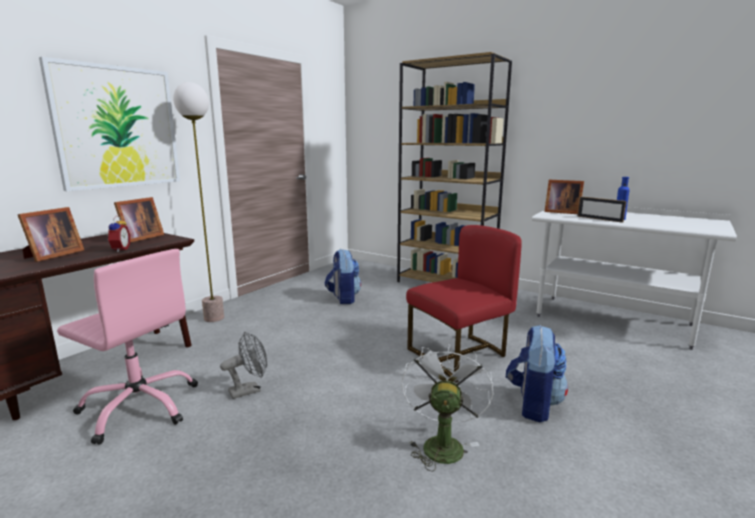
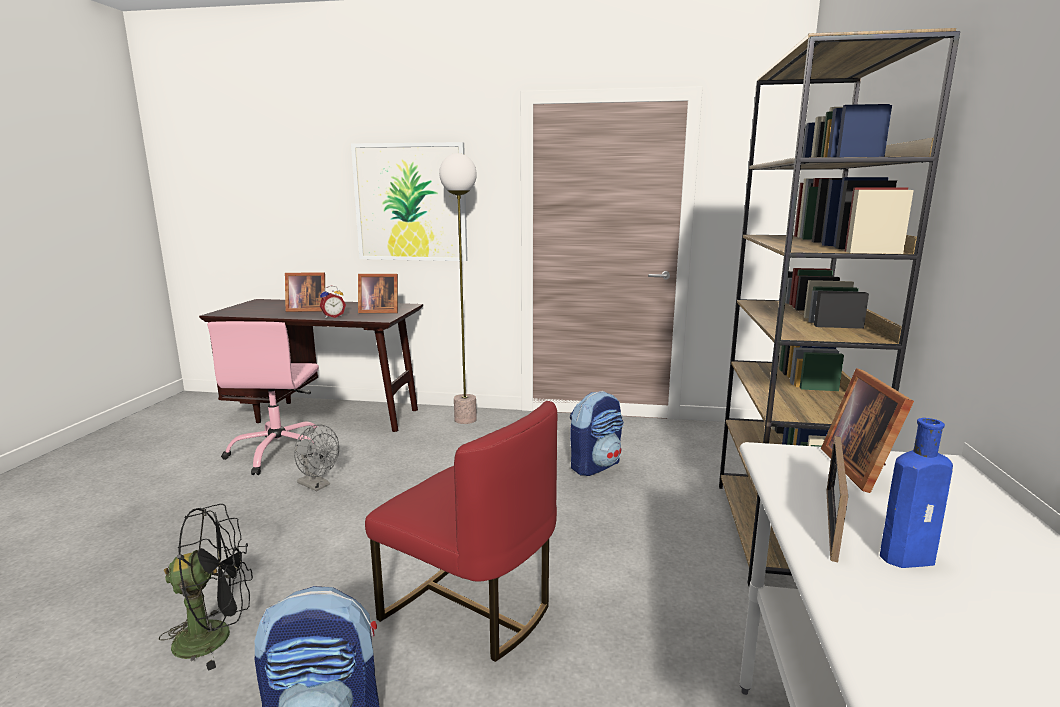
camera: 65 degrees right, 0 degrees up
(442, 443) = (216, 636): white fan -> black fan

